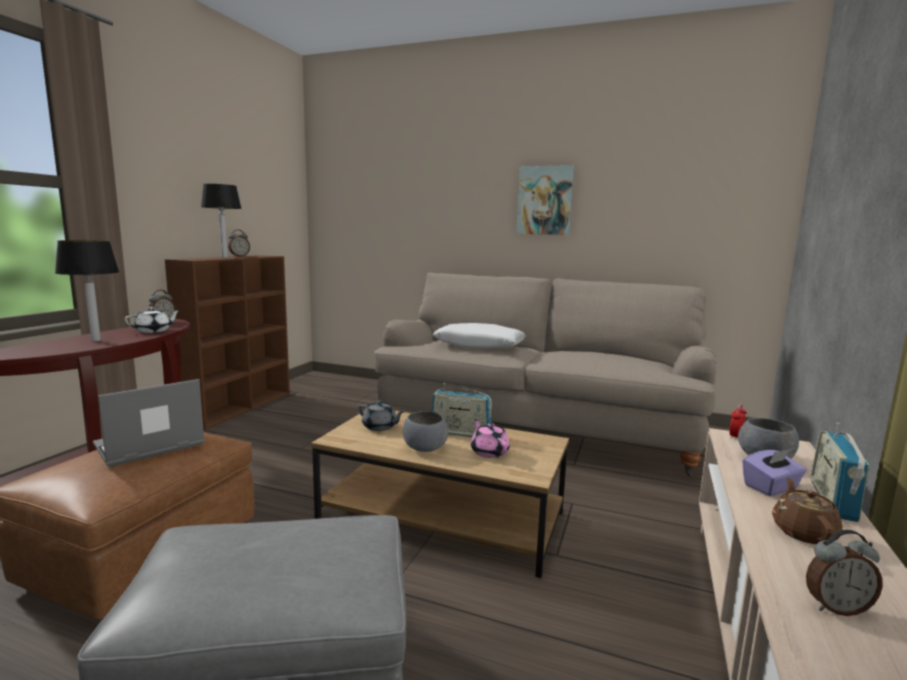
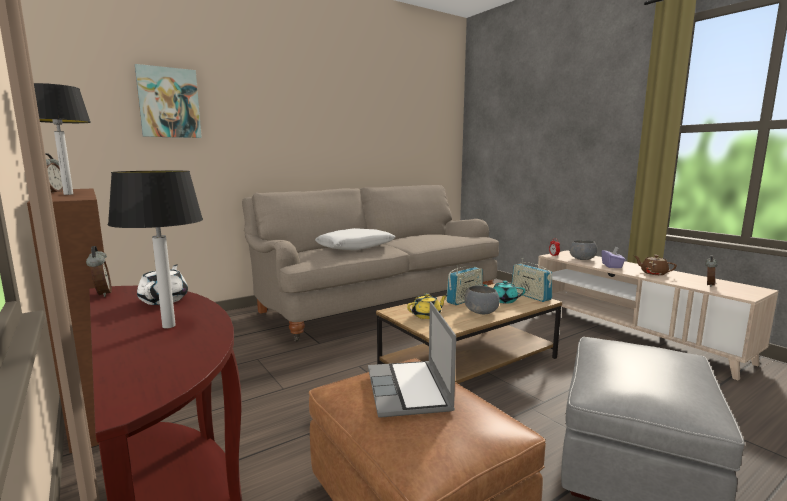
camera: 55 degrees left, 0 degrees up
(380, 427) = (427, 315): grey teapot -> yellow teapot
(489, 452) = (503, 300): pink teapot -> turquoise teapot
(545, 200) = (330, 126): picture -> picture (169, 103)
(832, 500) = (627, 263): radio -> radio (530, 296)

